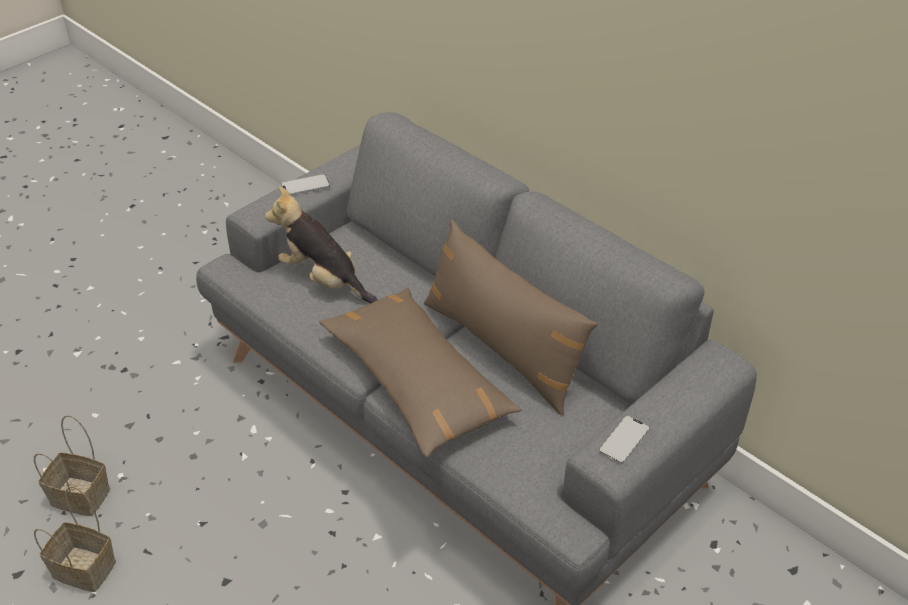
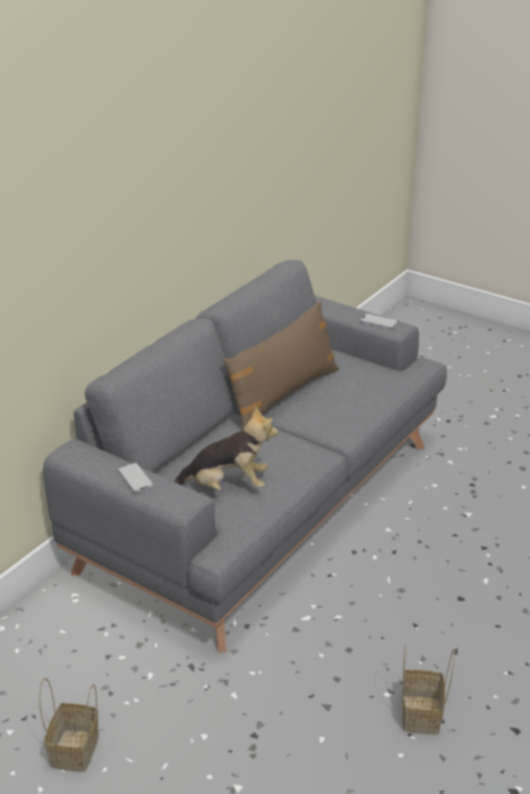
camera: 100 degrees left, 10 degrees down
(82, 569) = (491, 687): basket -> basket (75, 752)
(324, 280) = (226, 486): plush toy -> plush toy turned 120 degrees counterclockwise
(417, 382) = (328, 428): brown pillow -> none

